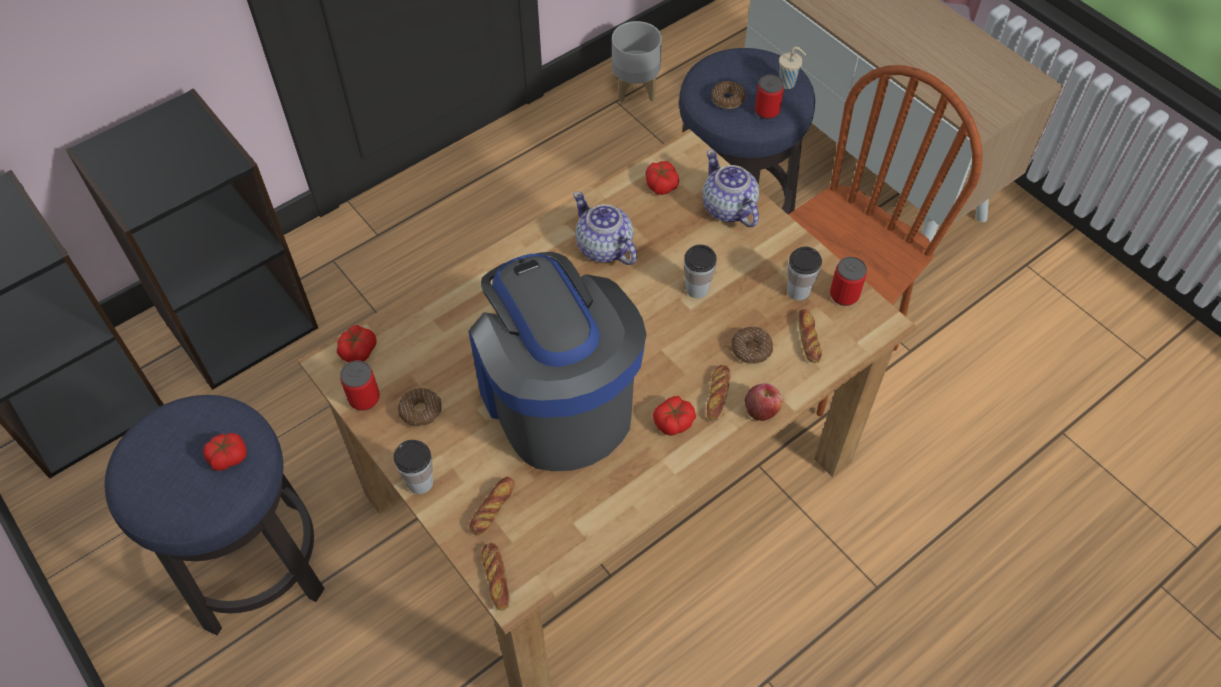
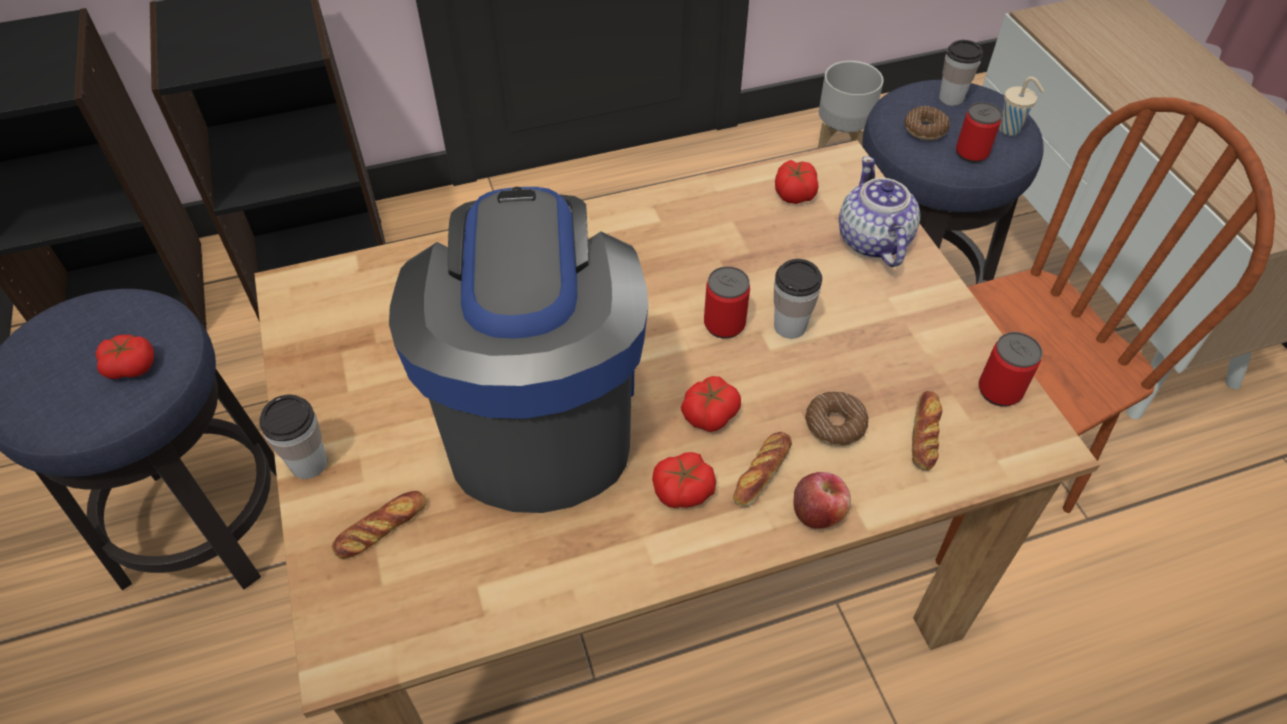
camera: 20 degrees right, 5 degrees down
(358, 350) = (328, 282): tomato -> tomato (709, 413)
(364, 398) = (302, 339): can -> can (724, 324)
(420, 411) = (360, 374): donut -> none
(496, 578) = (334, 629): bread -> none
(604, 248) = (688, 246): teapot -> none
(798, 291) = (933, 367): cup -> cup (951, 98)

